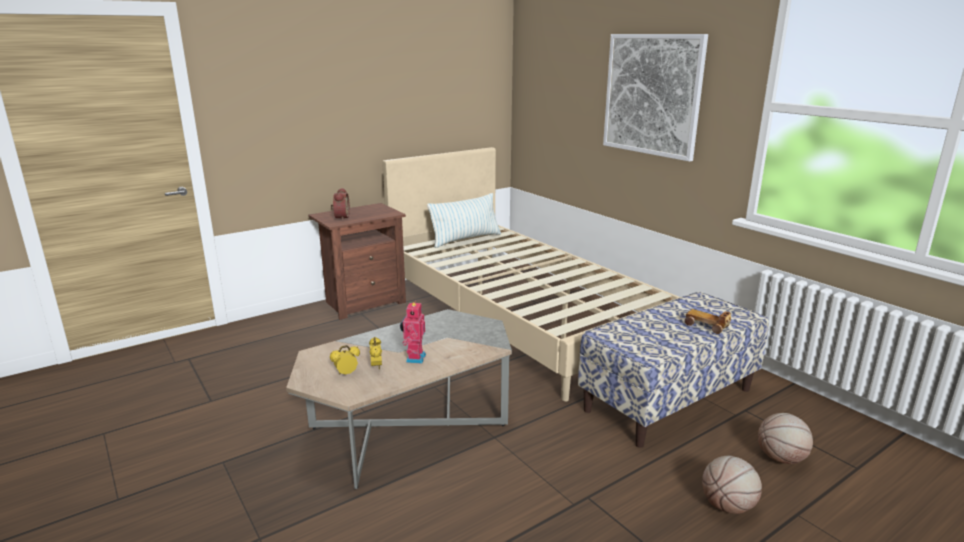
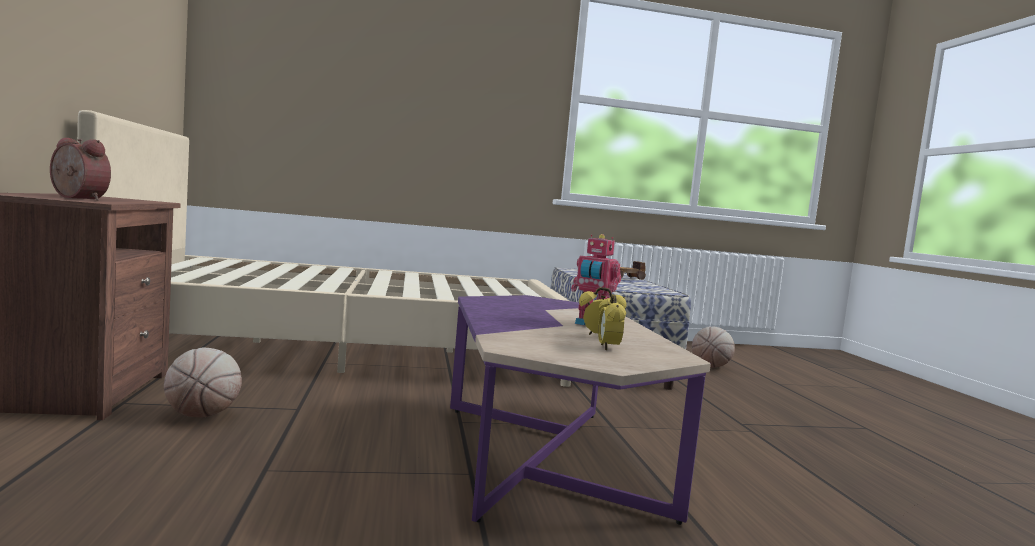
camera: 65 degrees left, 15 degrees down
(409, 427) = (548, 457): grey coffee table -> purple coffee table
(465, 239) = (200, 266): pillow -> none
(652, 95) = (448, 81): picture -> none
(727, 506) = (765, 393): basketball -> basketball (202, 415)

